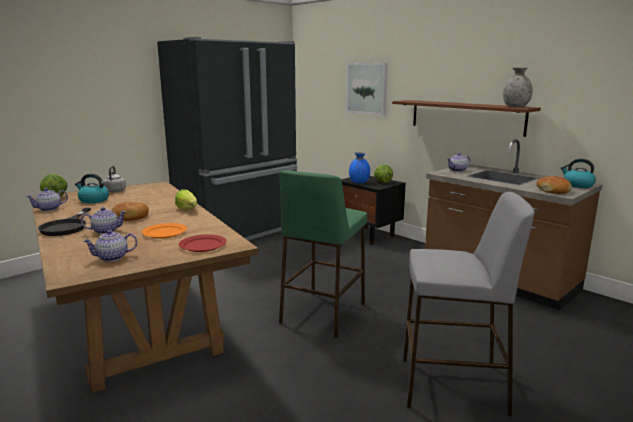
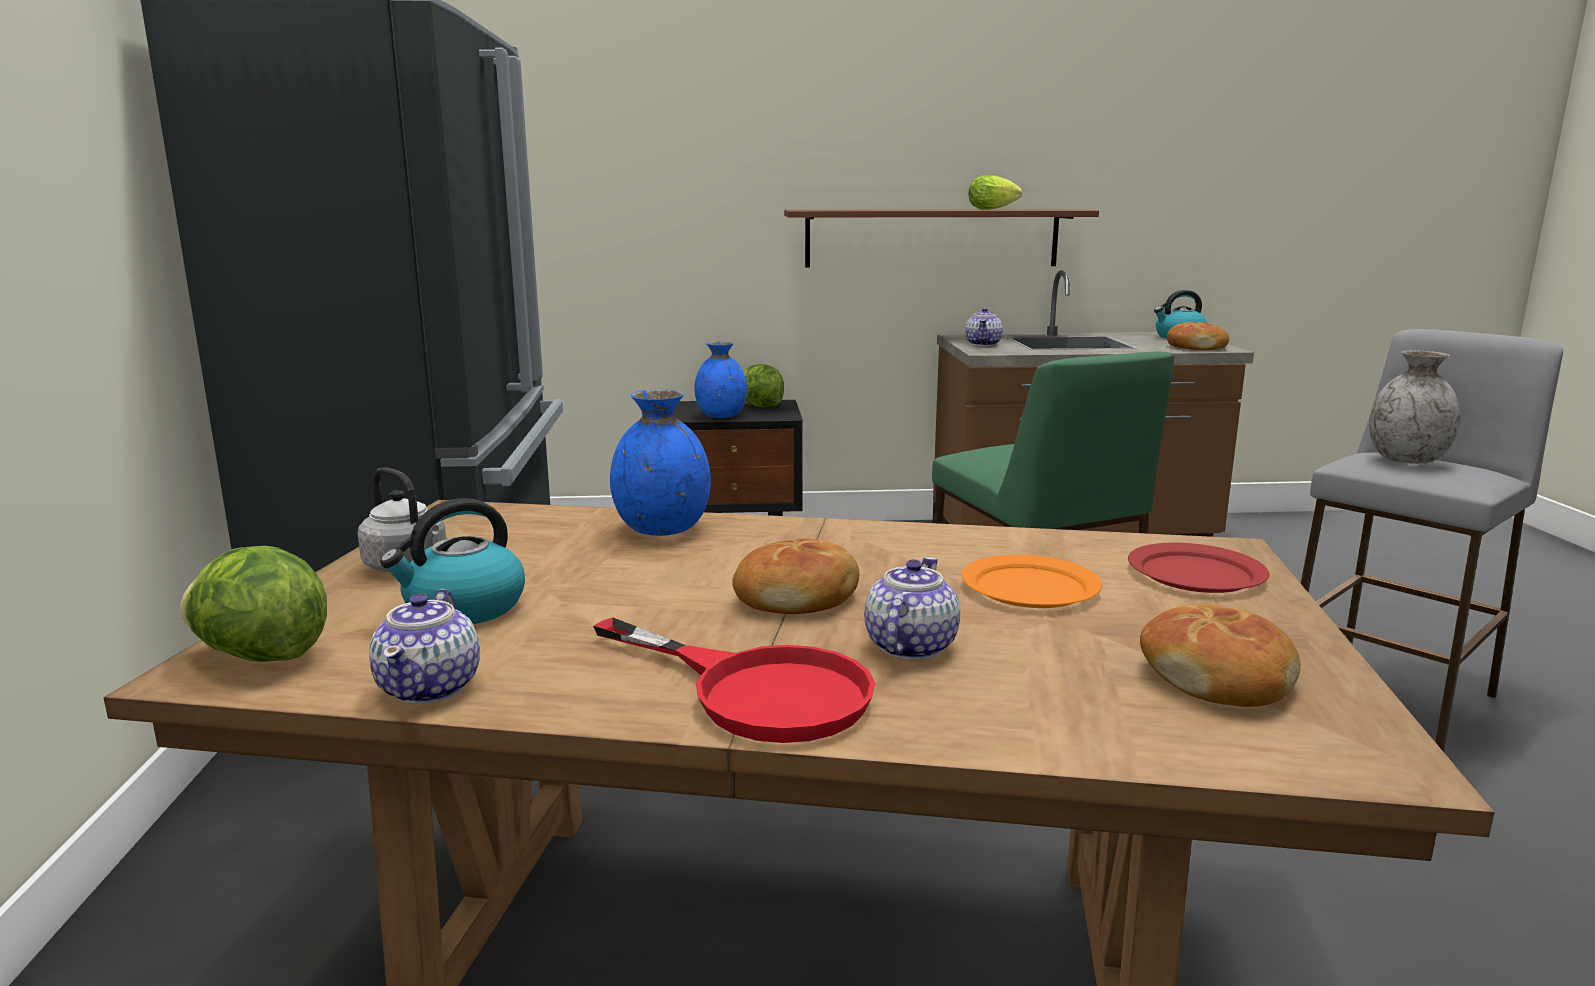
camera: 50 degrees left, 0 degrees up
(67, 226) = (757, 690): black frying pan -> red frying pan
(113, 258) = (1217, 677): teapot -> bread
(168, 198) = (663, 529): none -> blue vase
(188, 210) = (836, 533): lettuce -> lettuce (994, 209)
(367, 88) = (661, 187): picture -> none
(516, 107) = (1056, 209): grey vase -> grey vase (1406, 460)

